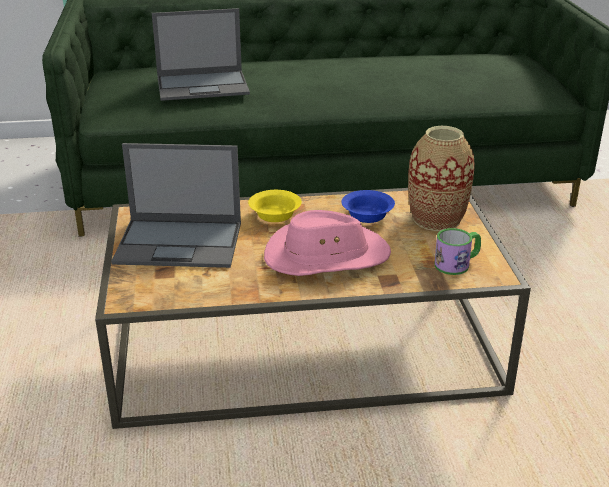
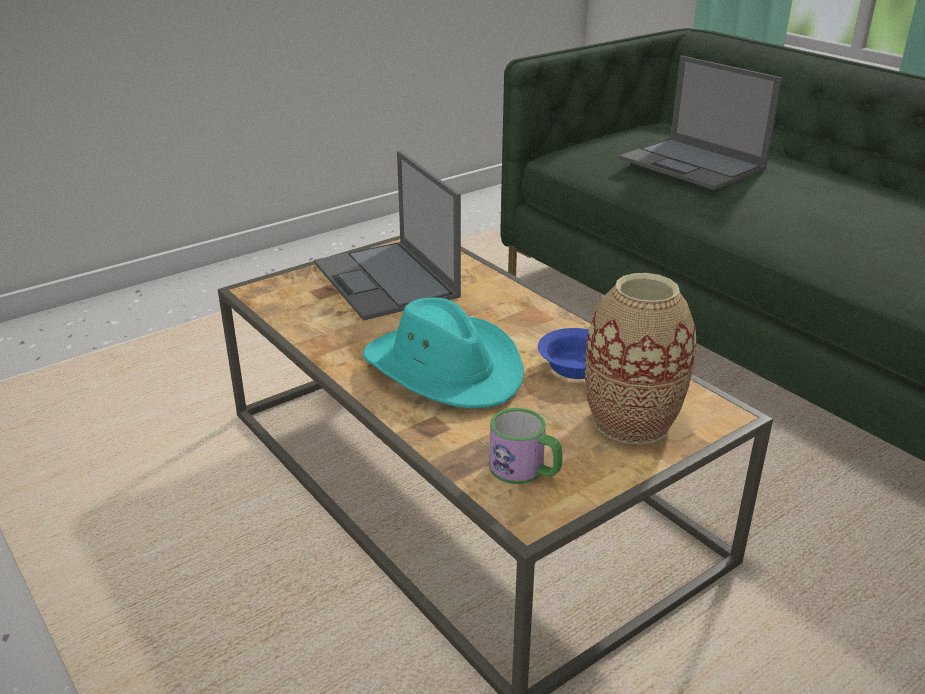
camera: 60 degrees right, 0 degrees up
(274, 215) = (503, 309): yellow bowl -> none
(326, 256) = (445, 368): pink hat -> turquoise hat

